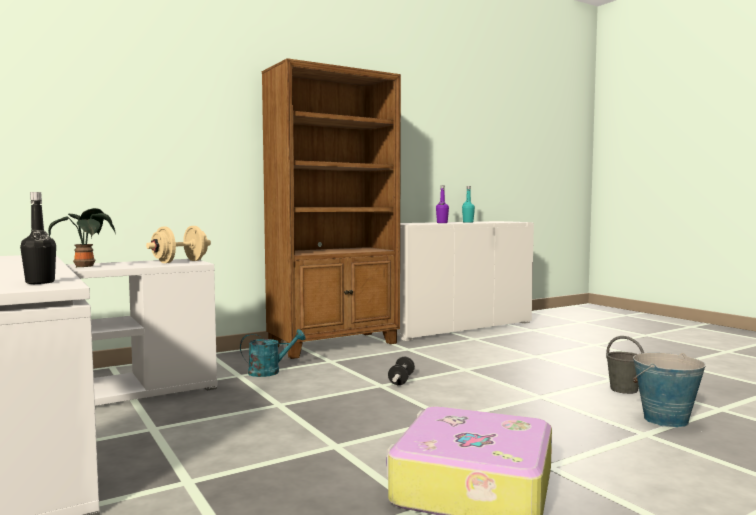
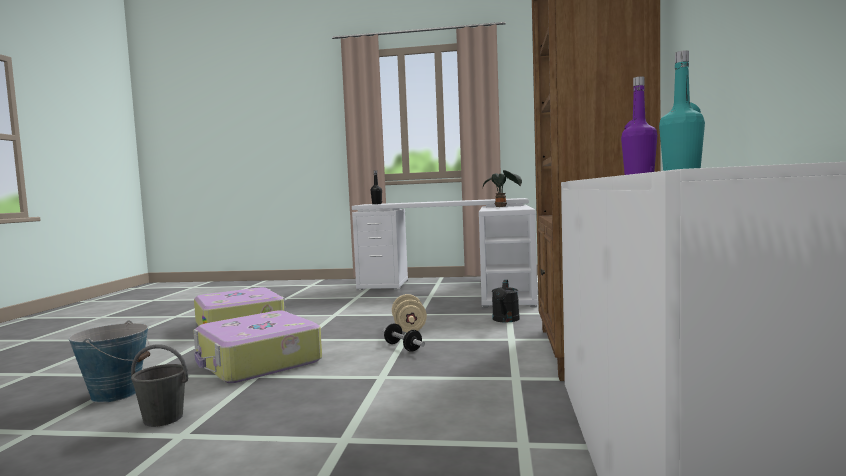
camera: 130 degrees right, 0 degrees up
(180, 262) = (504, 209): beige dumbbell -> beige dumbbell (409, 328)
(270, 371) = (505, 320): turquoise watering can -> black watering can
(525, 408) = (258, 362): none -> suitcase

